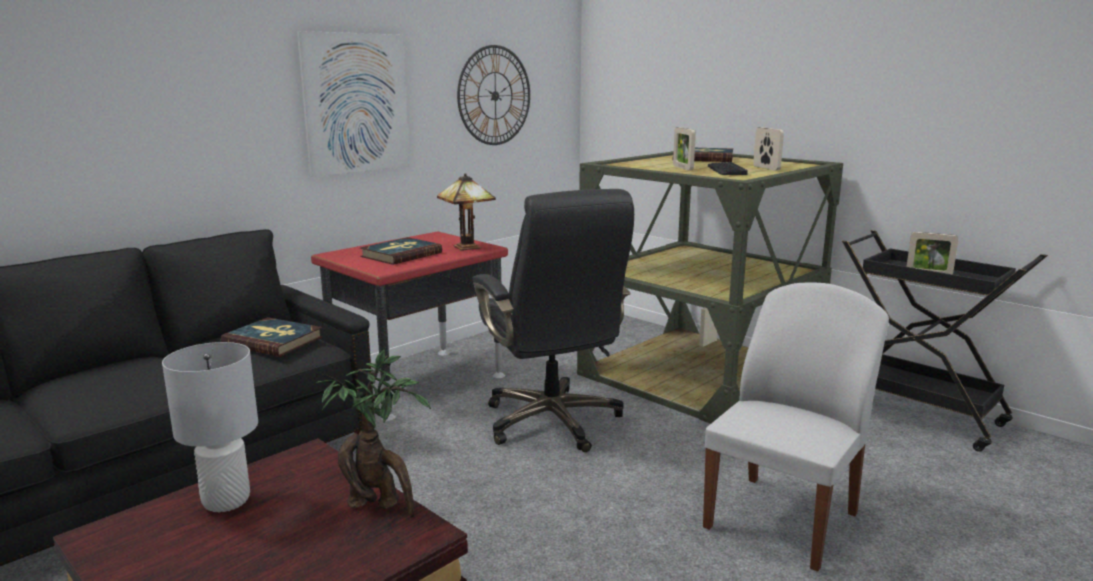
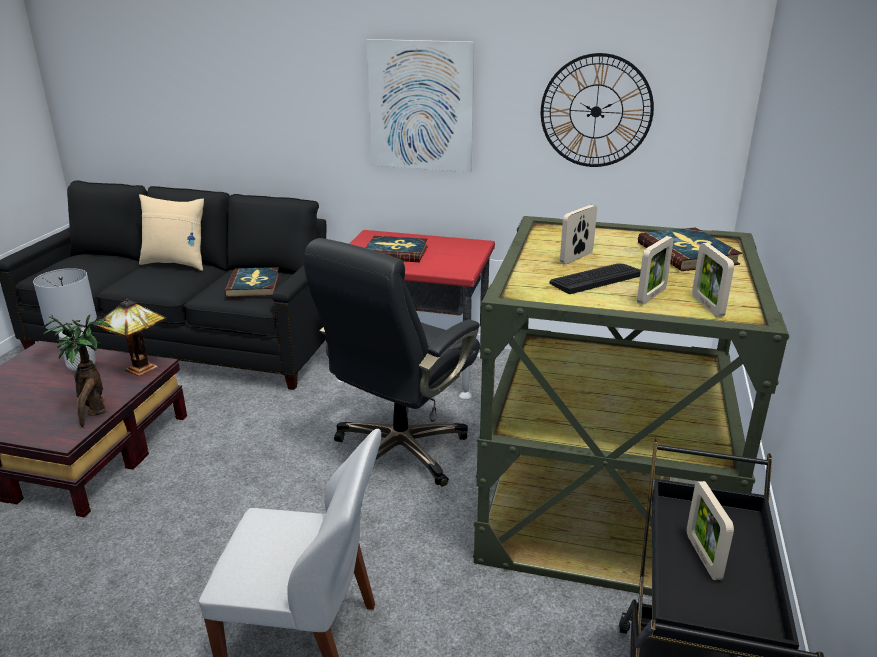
camera: 60 degrees right, 10 degrees up
(103, 368) = (176, 264): none -> beige pillow
(469, 247) = (450, 266): table lamp -> table lamp (140, 370)
(791, 165) = (707, 306): none -> picture frame

